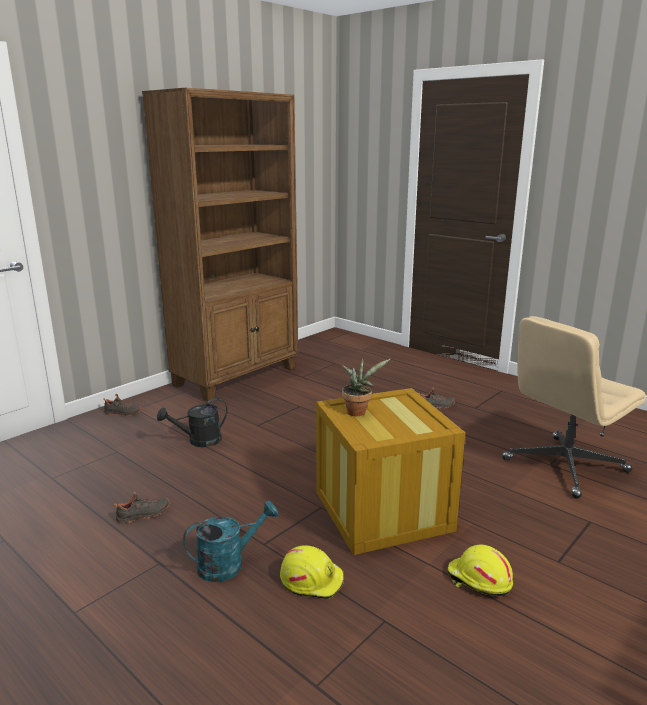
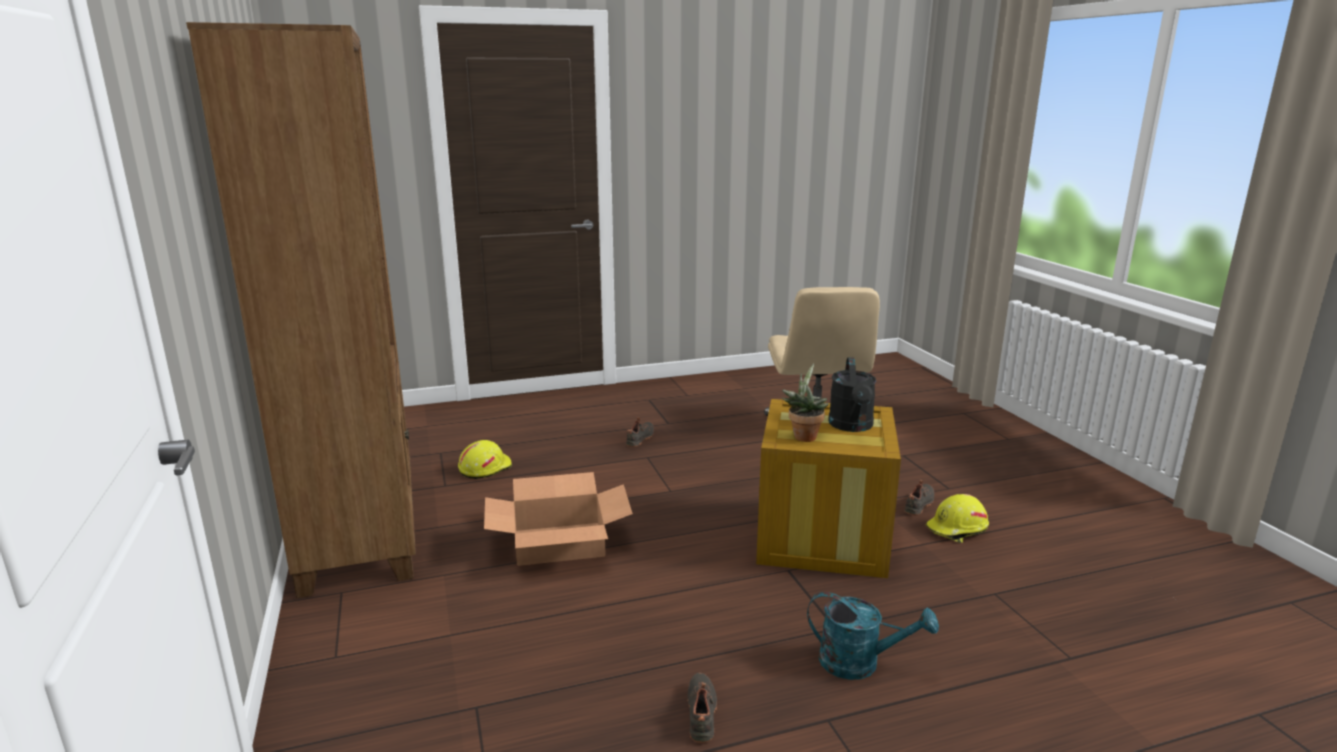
camera: 60 degrees left, 0 degrees up
(122, 413) = (332, 675): black shoe -> black shoe (920, 505)
(199, 441) = (536, 616): black watering can -> black watering can (852, 426)
(229, 564) = (860, 663): turquoise watering can -> turquoise watering can turned 105 degrees clockwise
(275, 424) = (559, 543): none -> cardboard box
(312, 580) = (917, 615): yellow hard hat -> yellow hard hat (484, 468)

